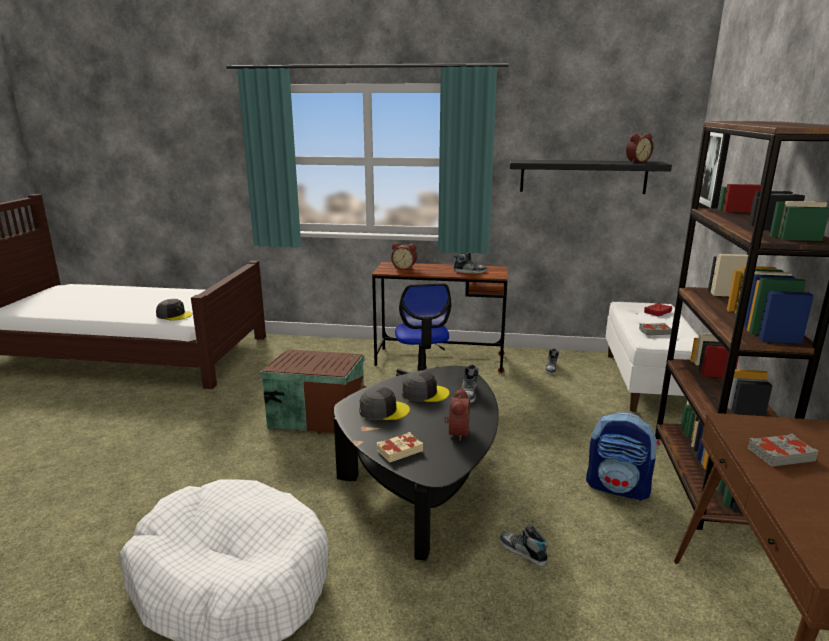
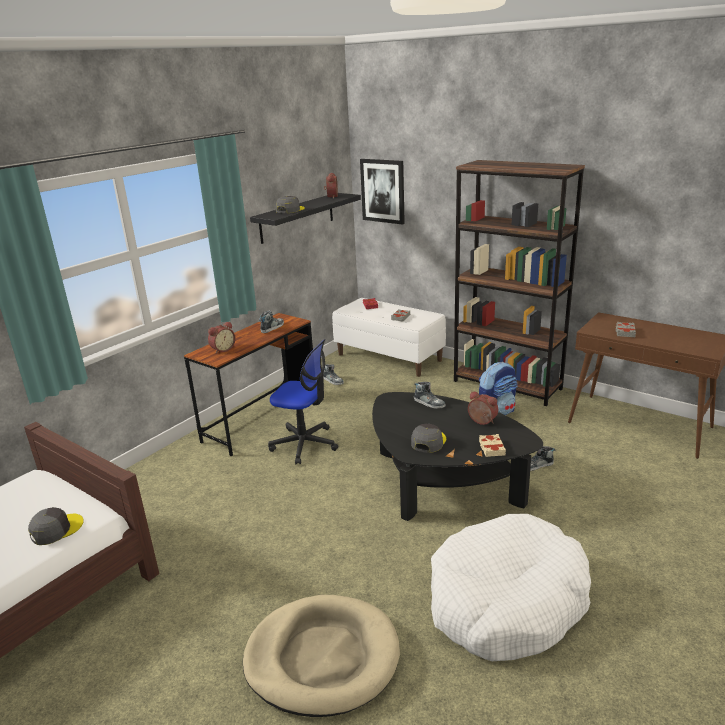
camera: 60 degrees left, 5 degrees up
(131, 485) = (322, 657): none -> beige dog bed
(317, 414) = (292, 510): brown storage box -> none
(424, 393) = (414, 419): grey cap -> grey cap (290, 210)

